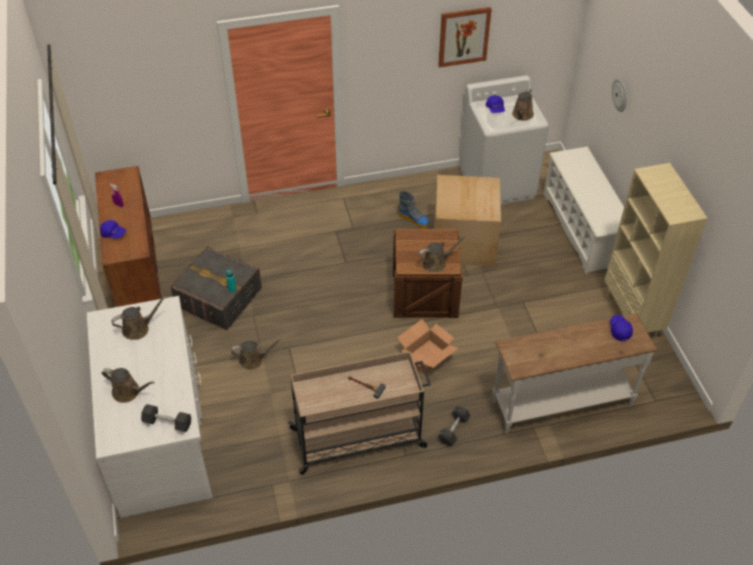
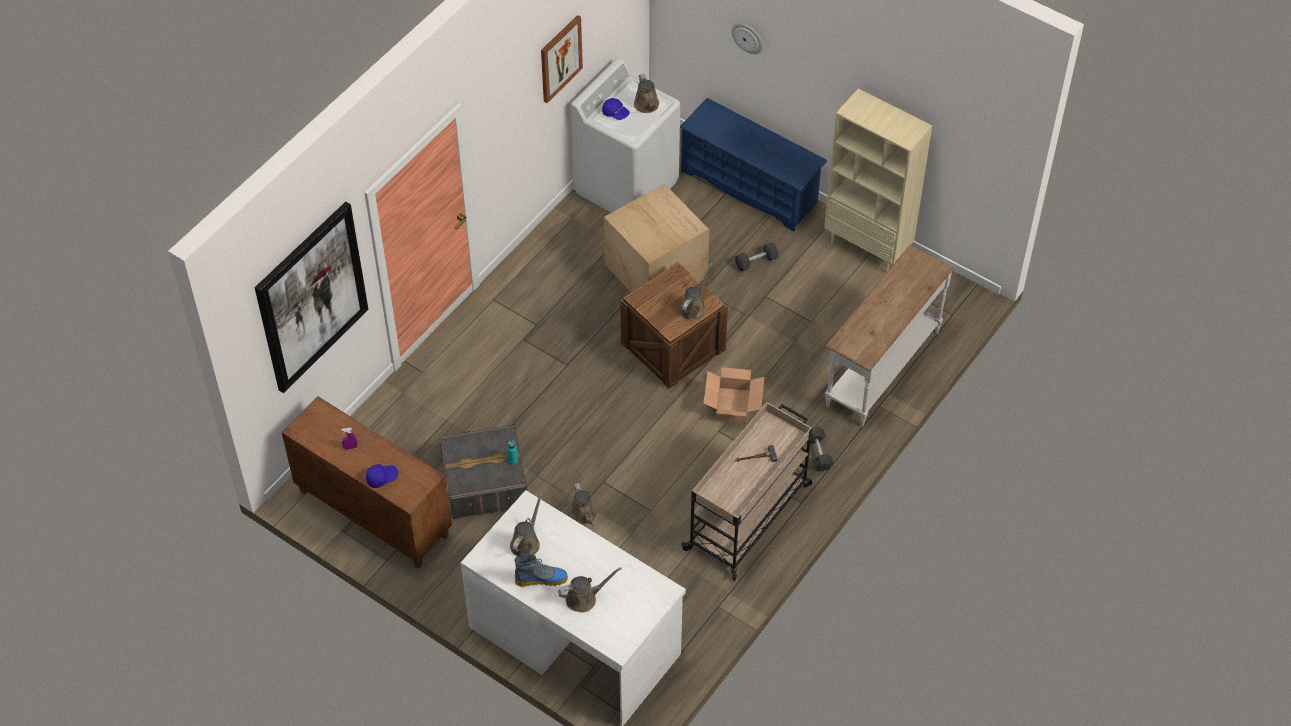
camera: 40 degrees left, 5 degrees up
(146, 80) = (311, 297): none -> picture
(167, 423) = (646, 597): black dumbbell -> black dumbbell (756, 261)
(253, 360) = (584, 515): brown watering can -> brown watering can turned 120 degrees clockwise
(414, 219) = (586, 277): boot -> boot (541, 579)
(582, 229) = (750, 187): white shoe rack -> blue shoe rack
(619, 330) = (911, 269): blue cap -> none

